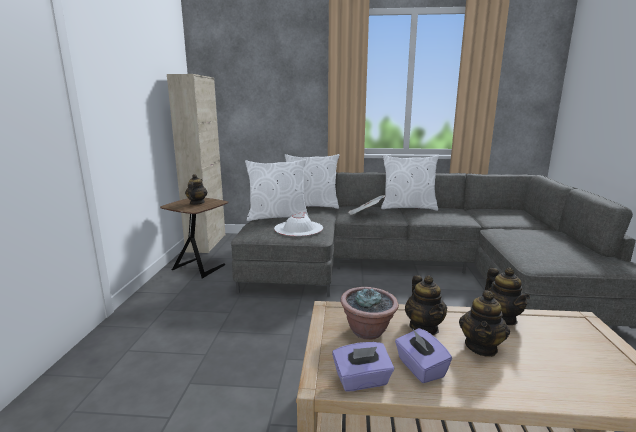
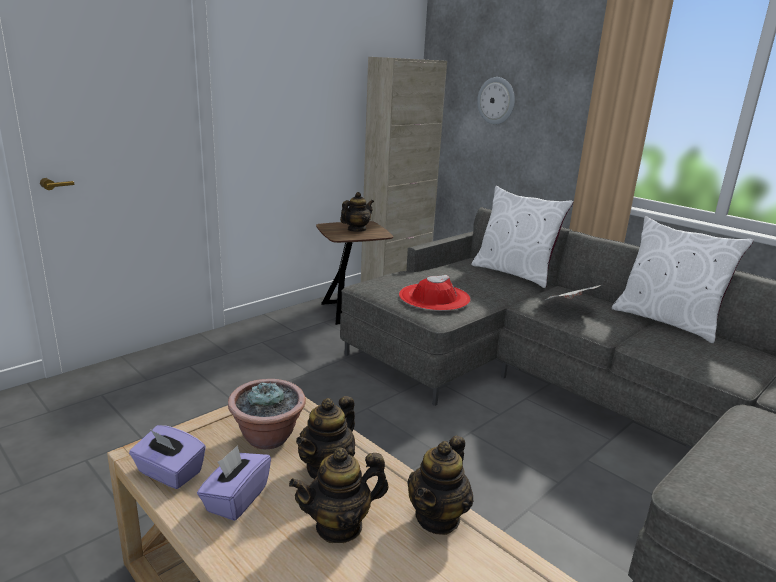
camera: 40 degrees right, 5 degrees up
(256, 102) = (496, 100): none -> wall clock
(277, 217) = (440, 274): white pillow -> none
(298, 228) = (434, 297): white hat -> red hat

